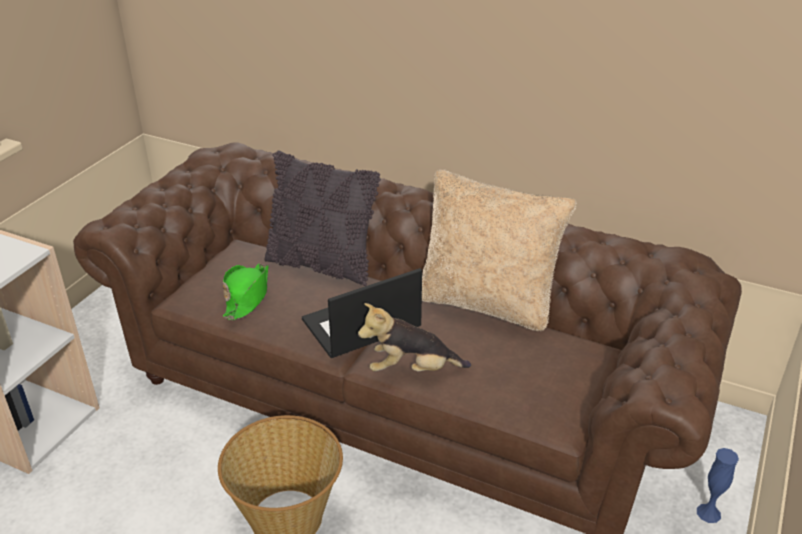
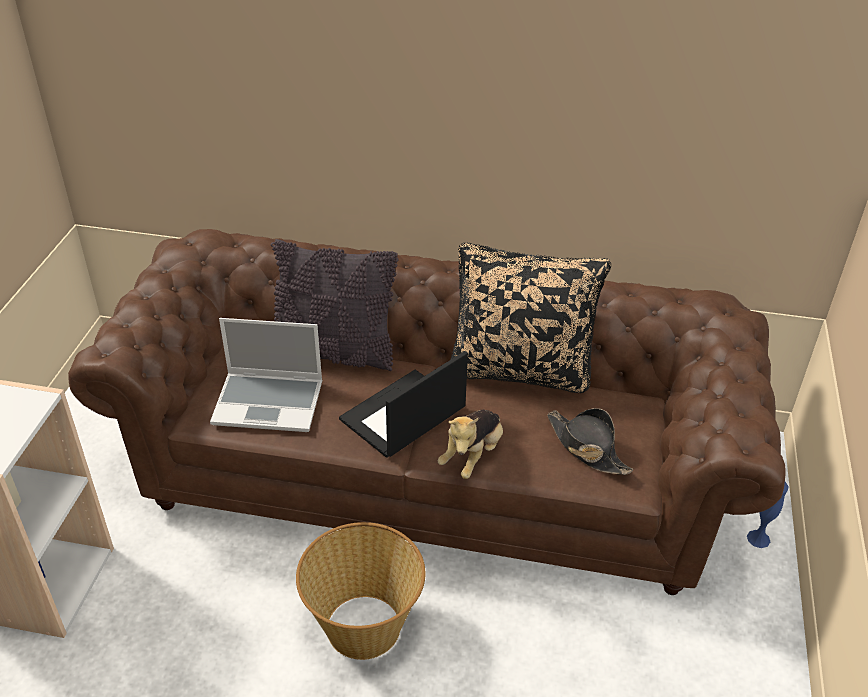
camera: 15 degrees left, 5 degrees up
(247, 296) = (270, 403): green hat -> laptop
(412, 369) = (472, 455): plush toy -> plush toy turned 45 degrees counterclockwise
(487, 307) = (521, 374): beige pillow -> black pillow
(525, 381) = (586, 447): none -> black hat

